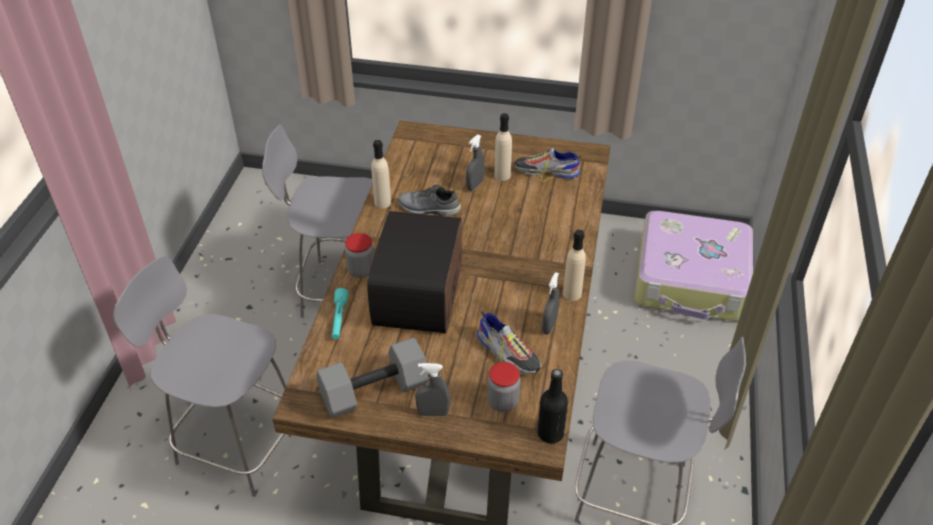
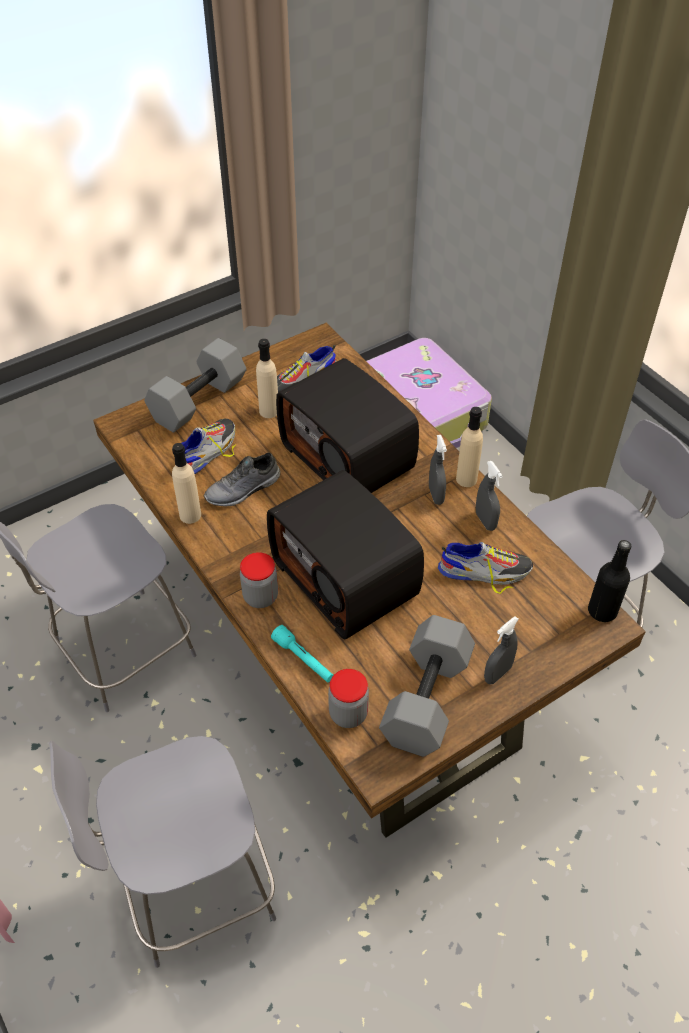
camera: 45 degrees left, 5 degrees up
(436, 175) = (206, 451): none -> shoe
(470, 144) = (198, 399): none -> grey dumbbell
(475, 185) = (256, 437): grey spray bottle -> grey spray bottle (436, 495)
(503, 402) = (536, 616): jar -> jar (348, 714)
(515, 231) = (349, 456): none -> radio

